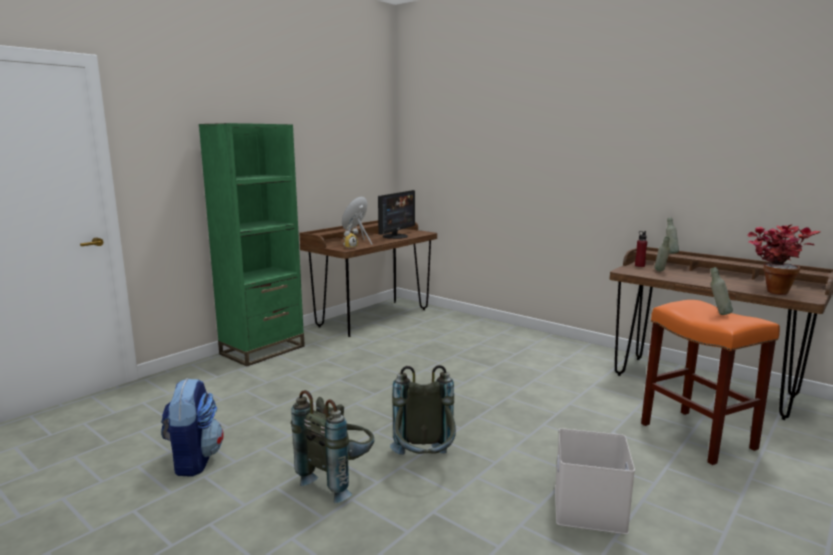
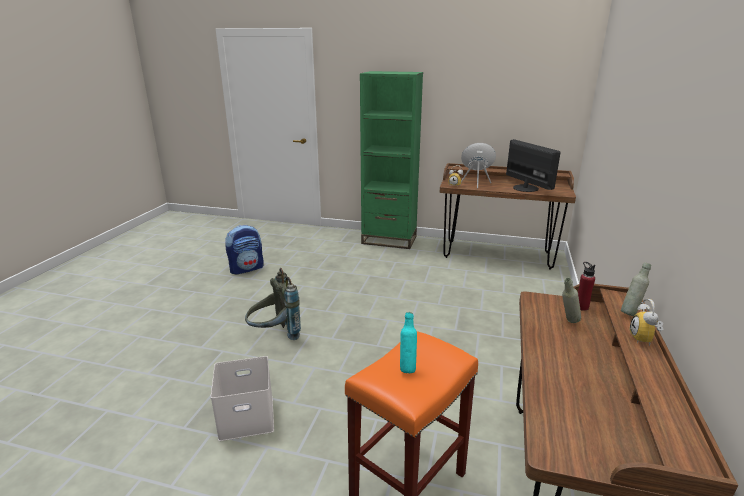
camera: 65 degrees right, 10 degrees up
(338, 479) = (245, 312): grey backpack -> none
(395, 236) = (526, 188): monitor -> monitor turned 120 degrees counterclockwise
(704, 257) = (644, 339): none -> alarm clock
(718, 314) = (407, 368): grey bottle -> turquoise bottle
(771, 290) = (564, 414): potted plant -> none

